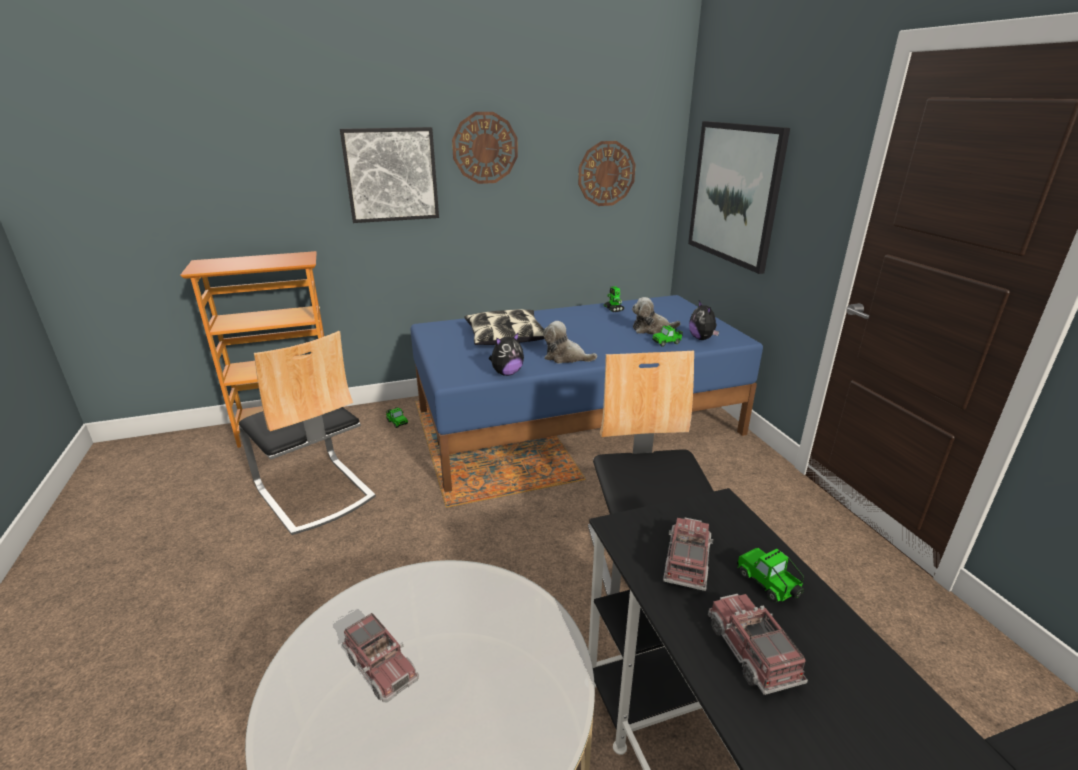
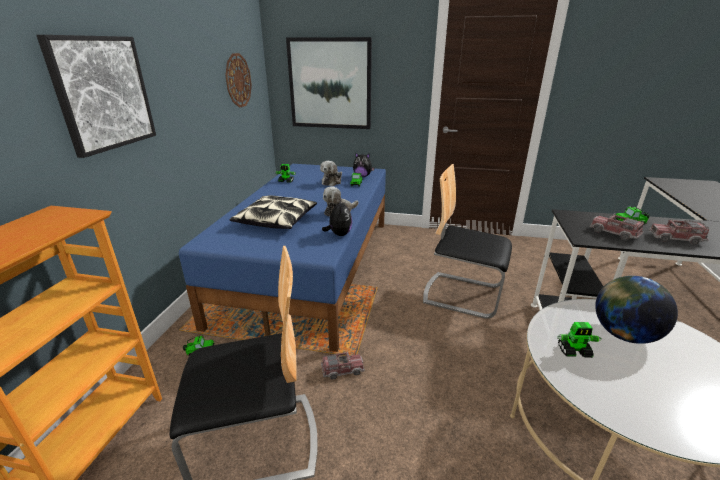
camera: 60 degrees left, 0 degrees up
(381, 666) = (631, 378): toy truck -> toy truck (342, 370)
(415, 607) = (574, 351): none -> toy robot
(485, 148) = (170, 60): wall clock -> none
(487, 660) = (623, 334): none -> globe

